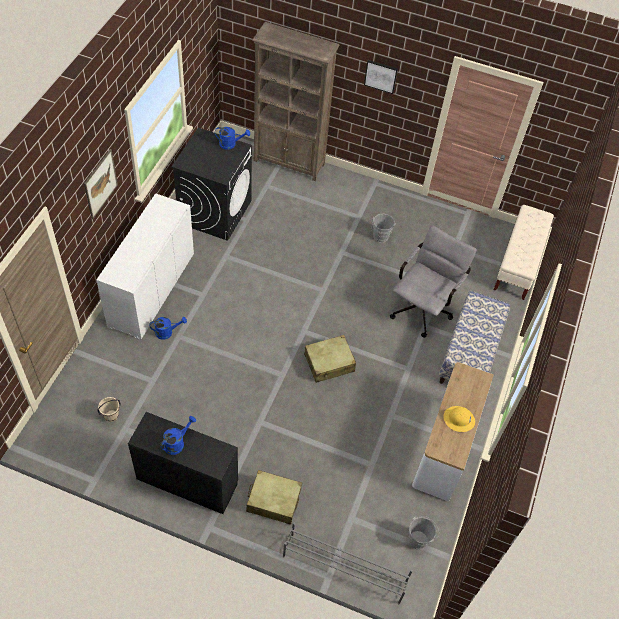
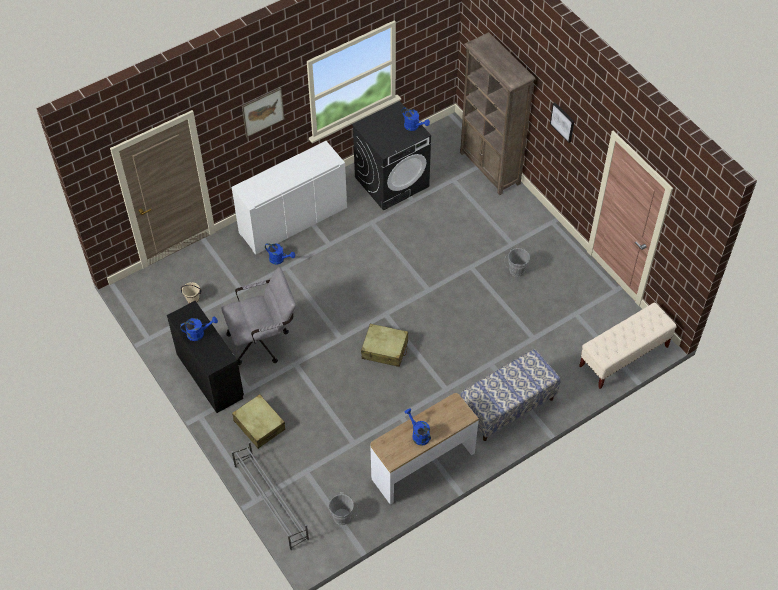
camera: 40 degrees right, 0 degrees up
(423, 307) = (503, 347): grey office chair -> grey office chair (263, 340)
(459, 419) = (418, 435): yellow hard hat -> blue watering can

